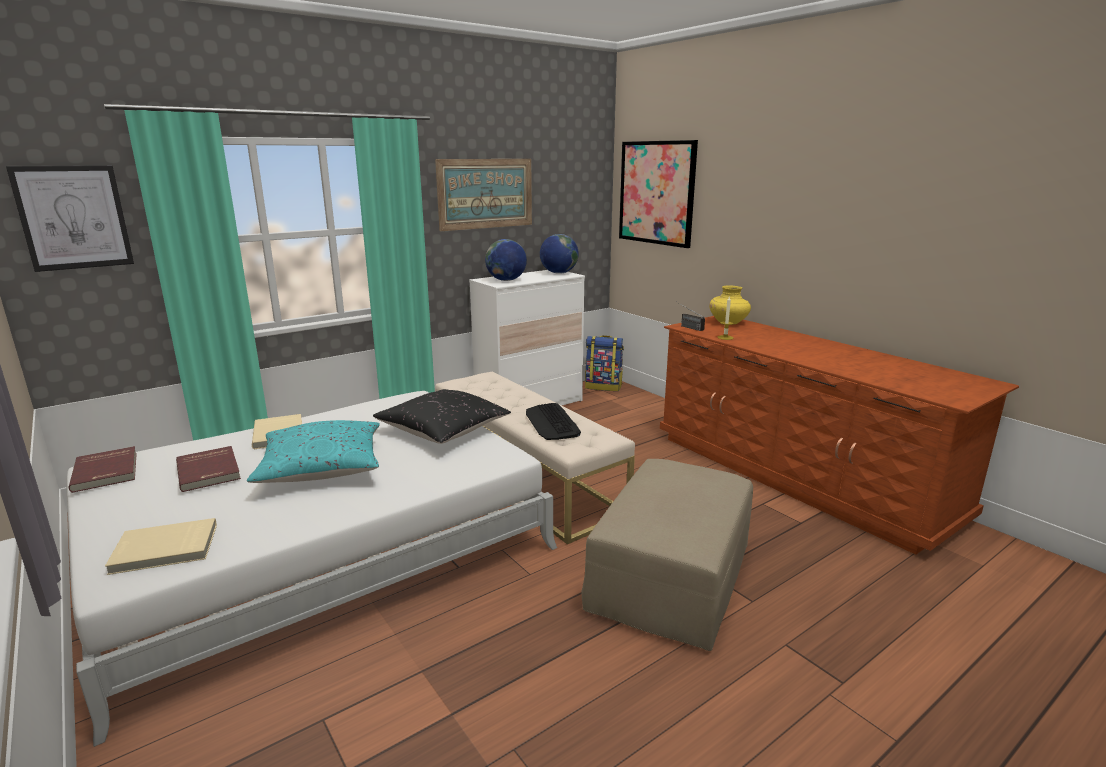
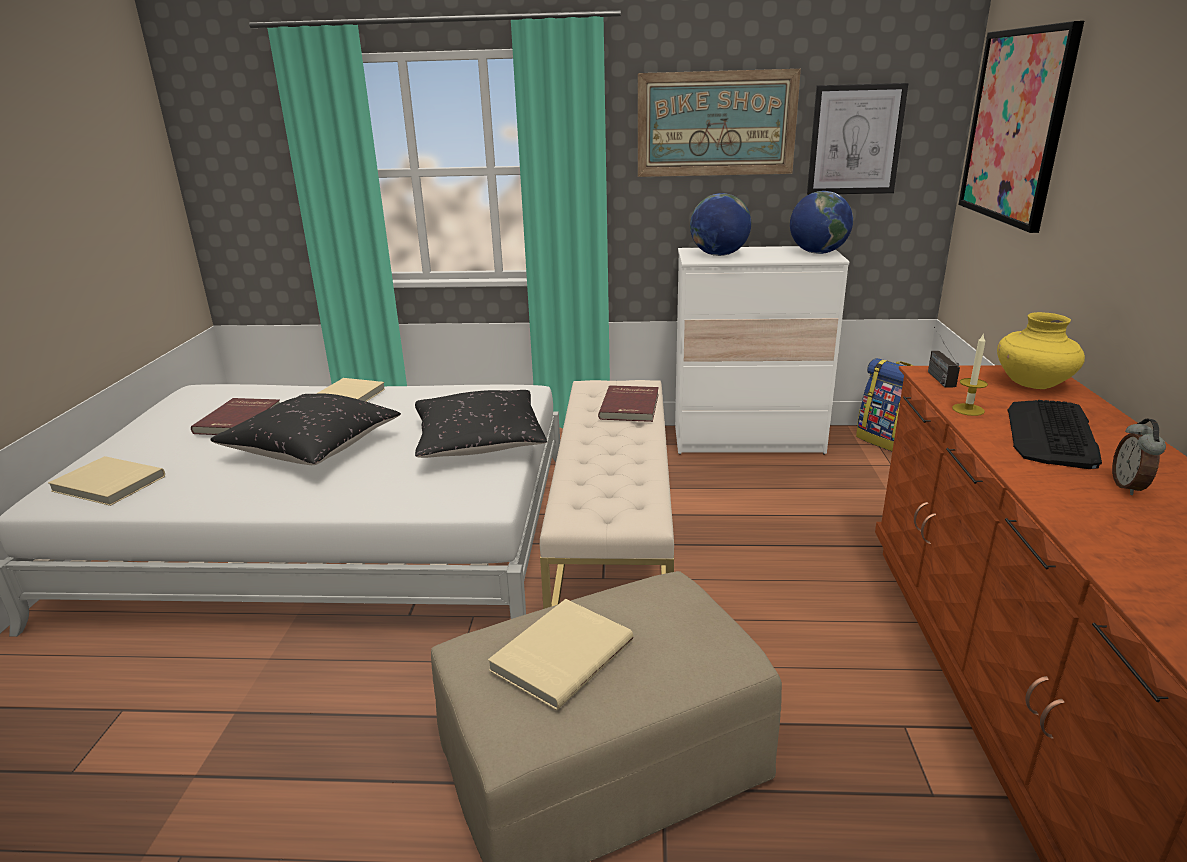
camera: 40 degrees right, 5 degrees up
(73, 217) = (238, 143): picture -> picture (855, 140)
(107, 471) = (188, 396): red book -> red book (631, 406)
(322, 468) = (312, 447): turquoise pillow -> black pillow
(552, 422) = (607, 472): keyboard -> keyboard (1051, 434)
(667, 507) = (560, 654): none -> beige book
(822, 351) = (1129, 487): none -> alarm clock

